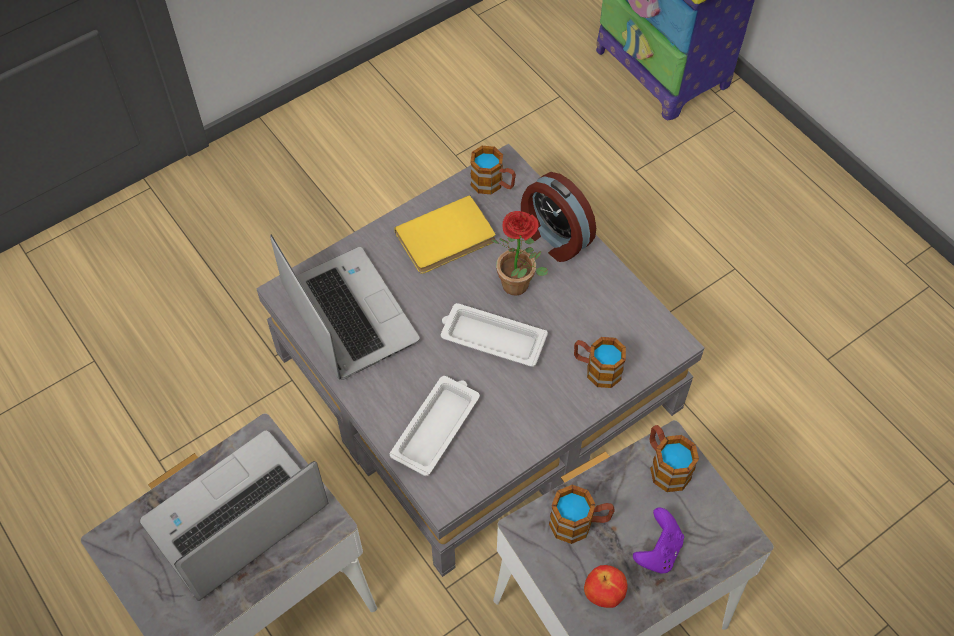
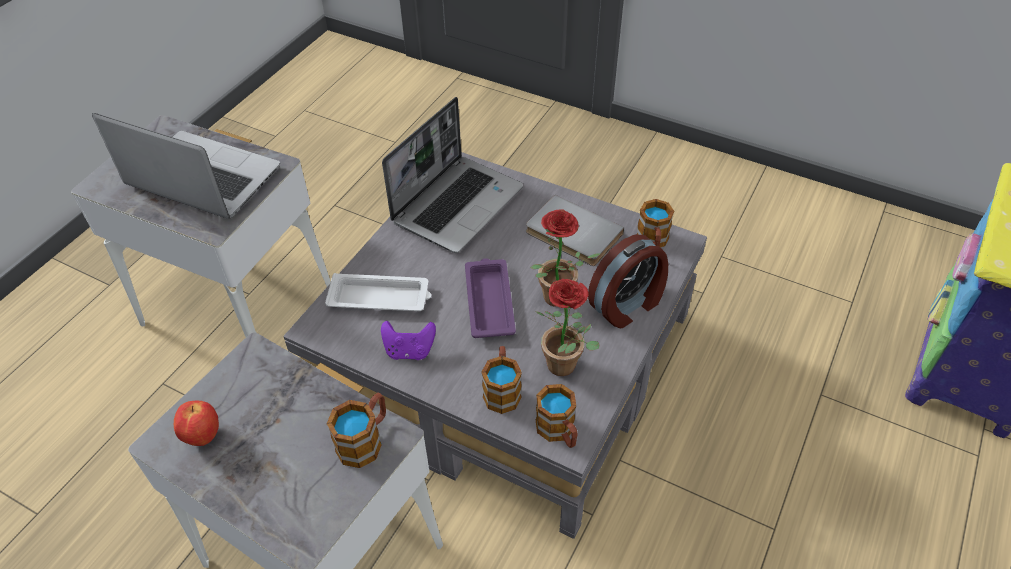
camera: 65 degrees right, 10 degrees down
(447, 239) = (572, 235): yellow book -> grey book
(491, 338) = (489, 301): white tray -> purple tray
(553, 237) = (627, 305): alarm clock -> alarm clock turned 150 degrees counterclockwise
(579, 523) = (273, 391): mug -> mug (559, 432)
(597, 311) = (567, 367): none -> potted plant
(658, 551) = (265, 465): purple game controller -> purple game controller (409, 350)

